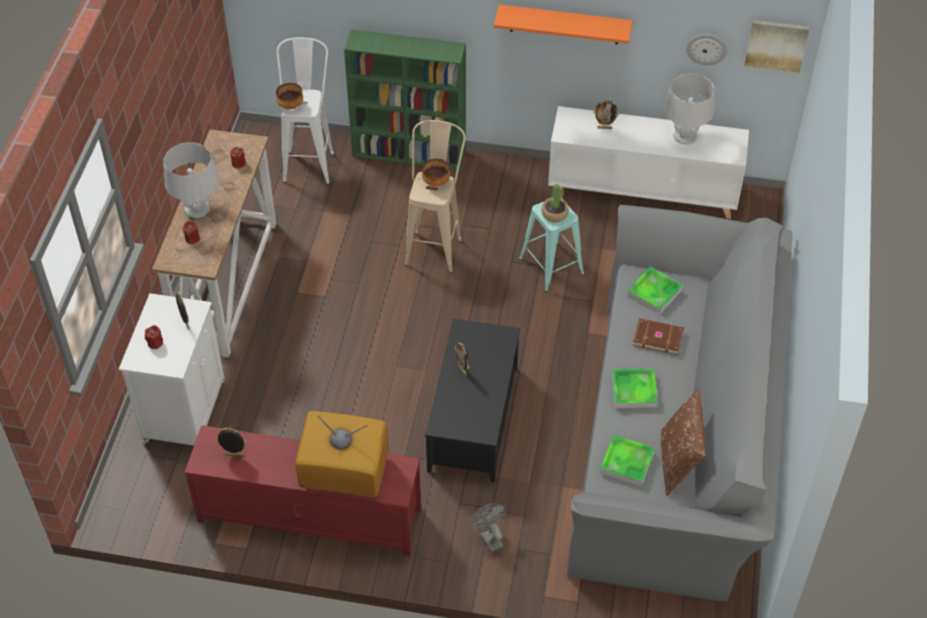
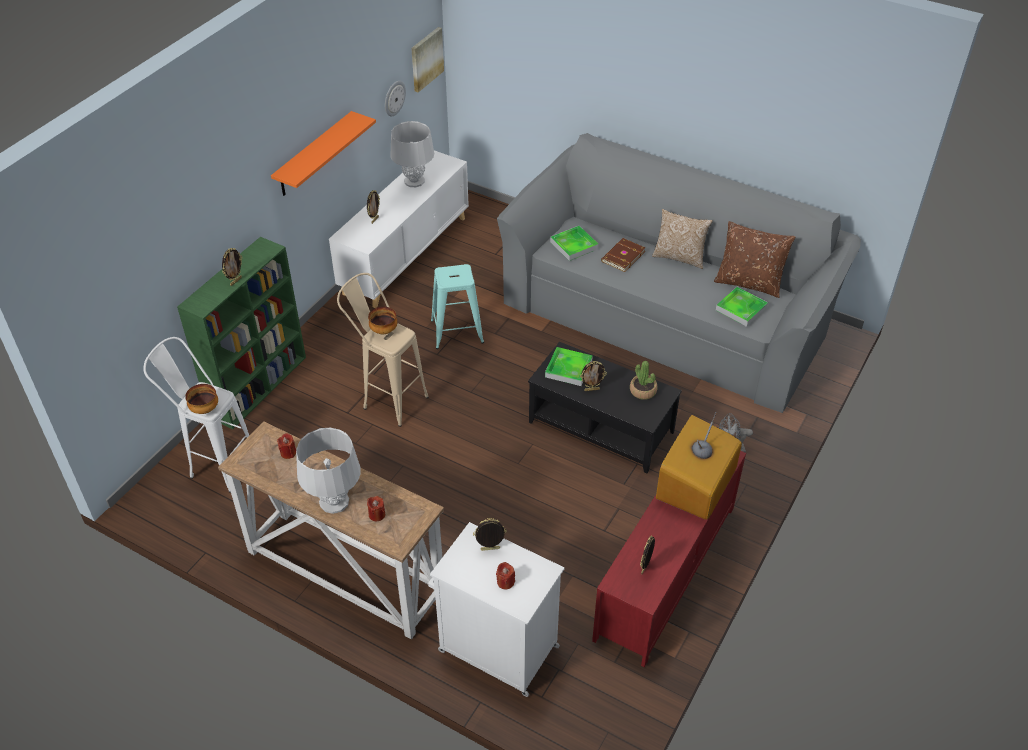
camera: 70 degrees left, 5 degrees down
(398, 50) = (235, 281): none -> picture frame
(554, 214) = (456, 276): potted plant -> potted plant (643, 391)
(634, 390) = (672, 284): tray -> tray (568, 369)
(686, 388) = (679, 257): none -> pillow

